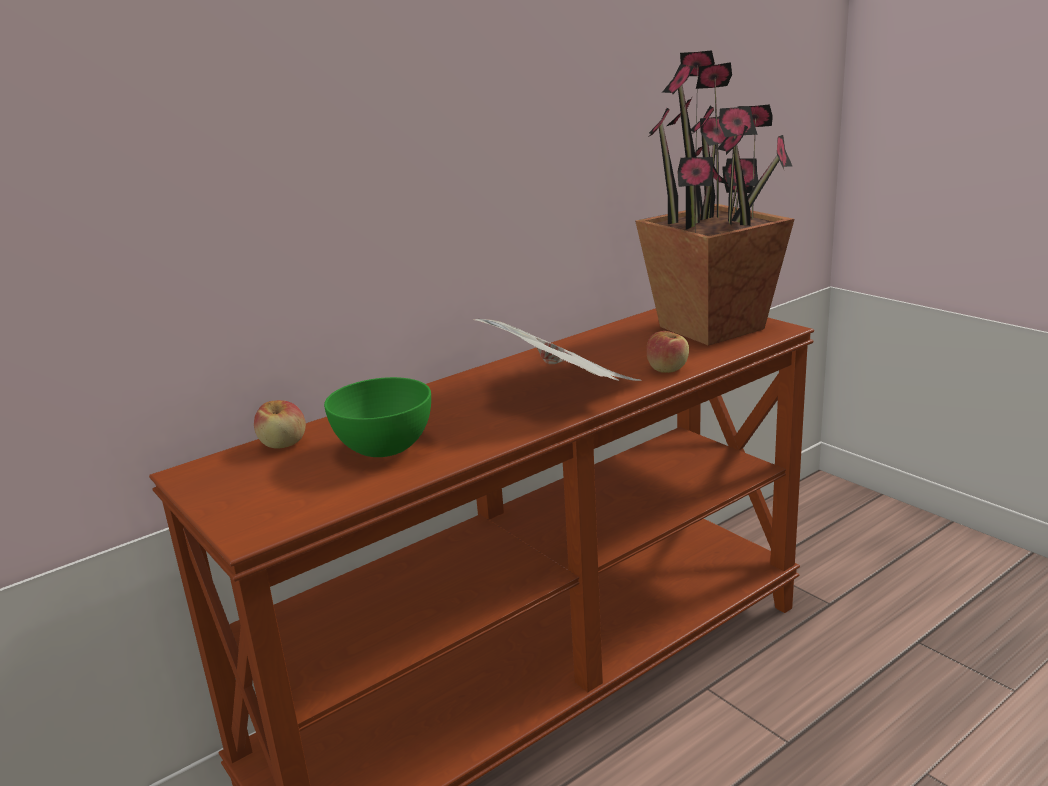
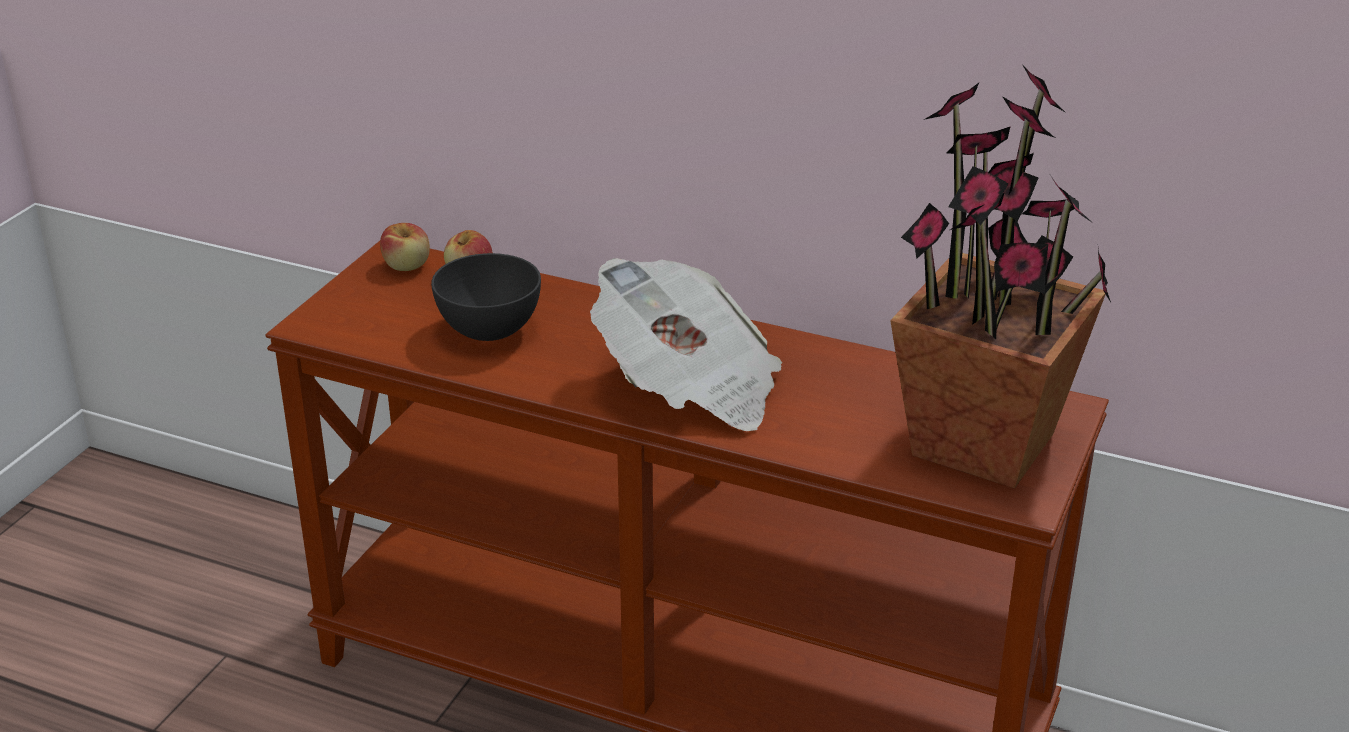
camera: 60 degrees right, 10 degrees up
(385, 449) = (488, 330): green bowl -> grey bowl
(667, 368) = (807, 442): apple -> apple (407, 265)

